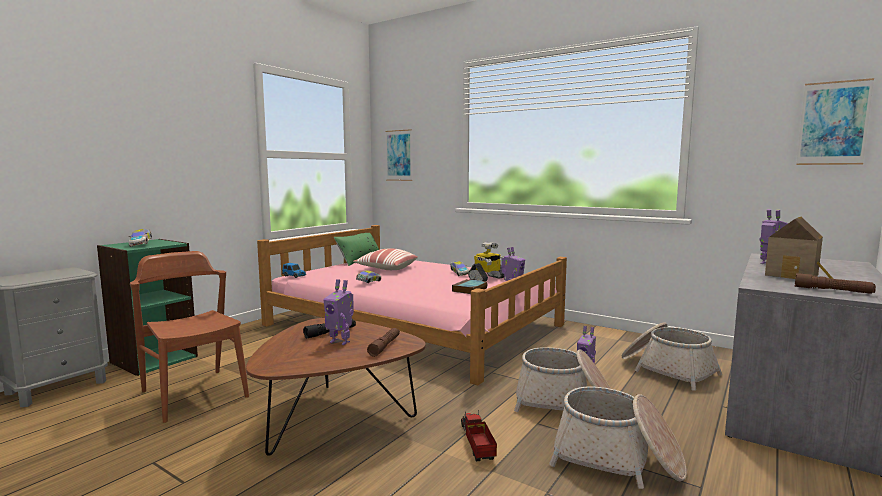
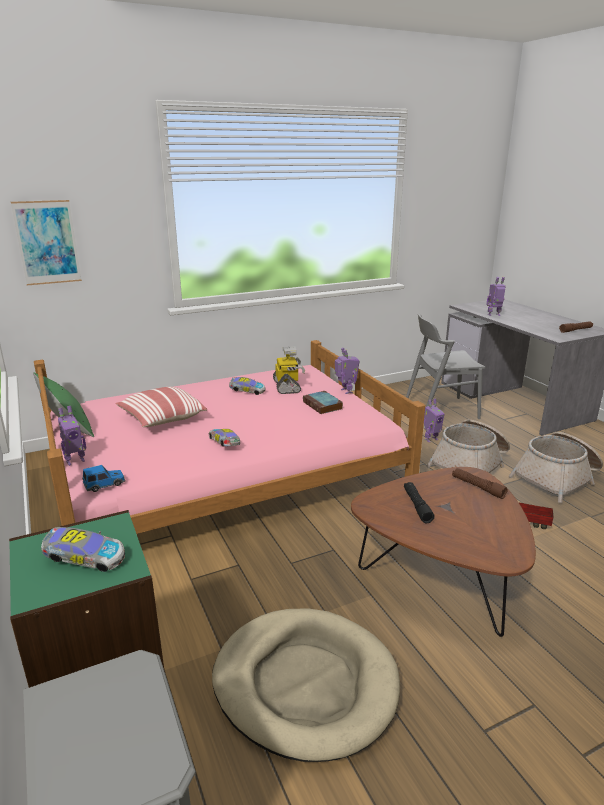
camera: 60 degrees left, 15 degrees up
(194, 394) = (305, 684): brown chair -> beige dog bed
(340, 341) = (450, 506): toy robot -> toy robot (75, 461)
(667, 370) = (440, 409): basket -> grey chair
(794, 275) = (531, 322): toy house -> none
(833, 123) = (477, 202): picture -> none

